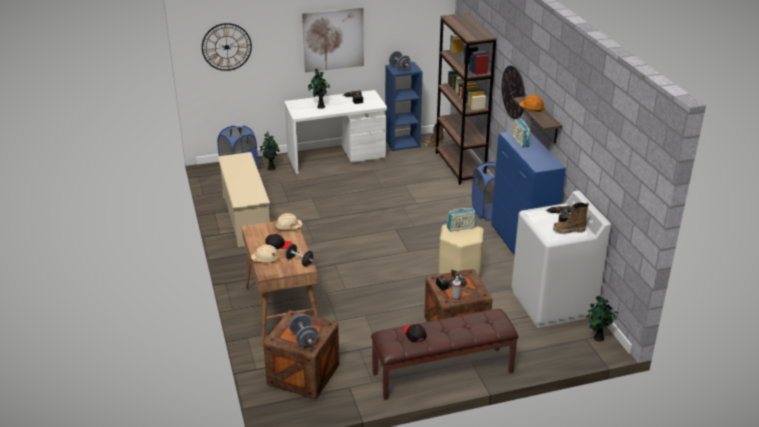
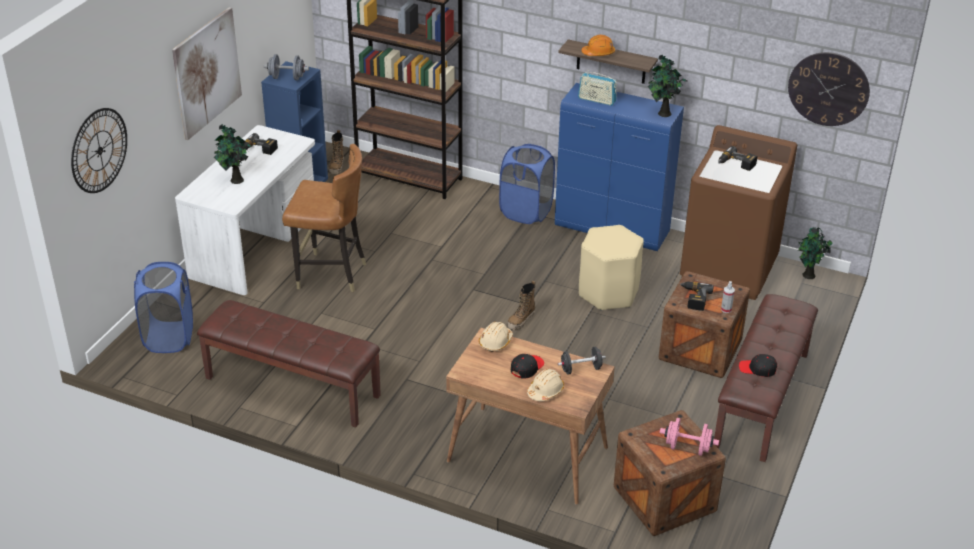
camera: 50 degrees left, 5 degrees up
(246, 218) = (291, 387): beige shoe rack -> brown bench
(271, 168) = (200, 308): potted plant -> potted plant (663, 113)
(304, 339) = (687, 448): grey dumbbell -> pink dumbbell
(345, 186) = (330, 274): none -> brown chair
(461, 228) = (604, 236): radio -> none
(513, 92) = (519, 44): wall clock -> wall clock (828, 89)
(553, 304) = (729, 269): white washing machine -> brown washing machine
(569, 230) = (763, 172): boot -> boot (521, 321)

